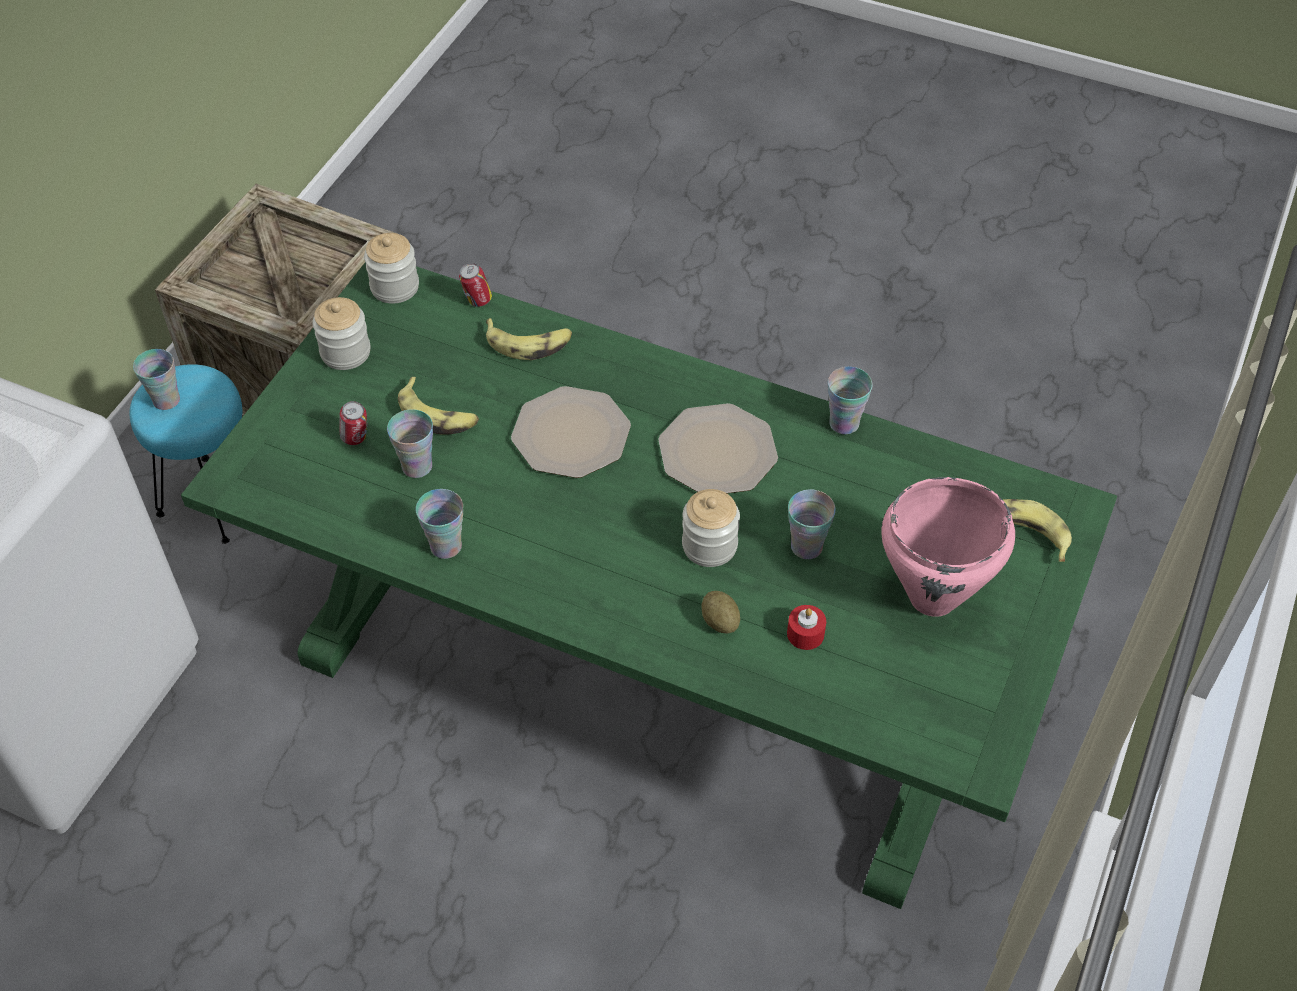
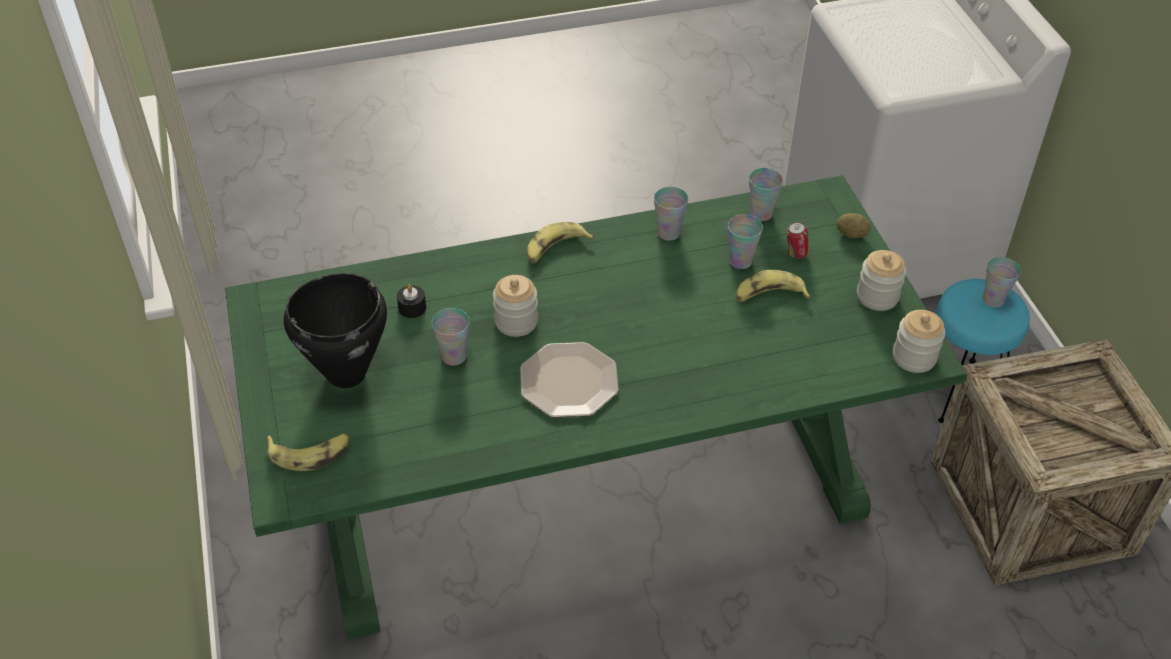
camera: 140 degrees right, 5 degrees down
(477, 301) = (848, 383): can -> none
(529, 343) = (776, 376): banana -> banana (555, 249)
(572, 433) = (674, 335): plate -> none
(720, 621) = (469, 285): potato -> potato (851, 234)
(805, 634) = (412, 308): red candle -> black candle
(844, 423) = (500, 456): cup -> cup (761, 213)
(934, 598) = (345, 374): pink cooking pot -> black cooking pot

